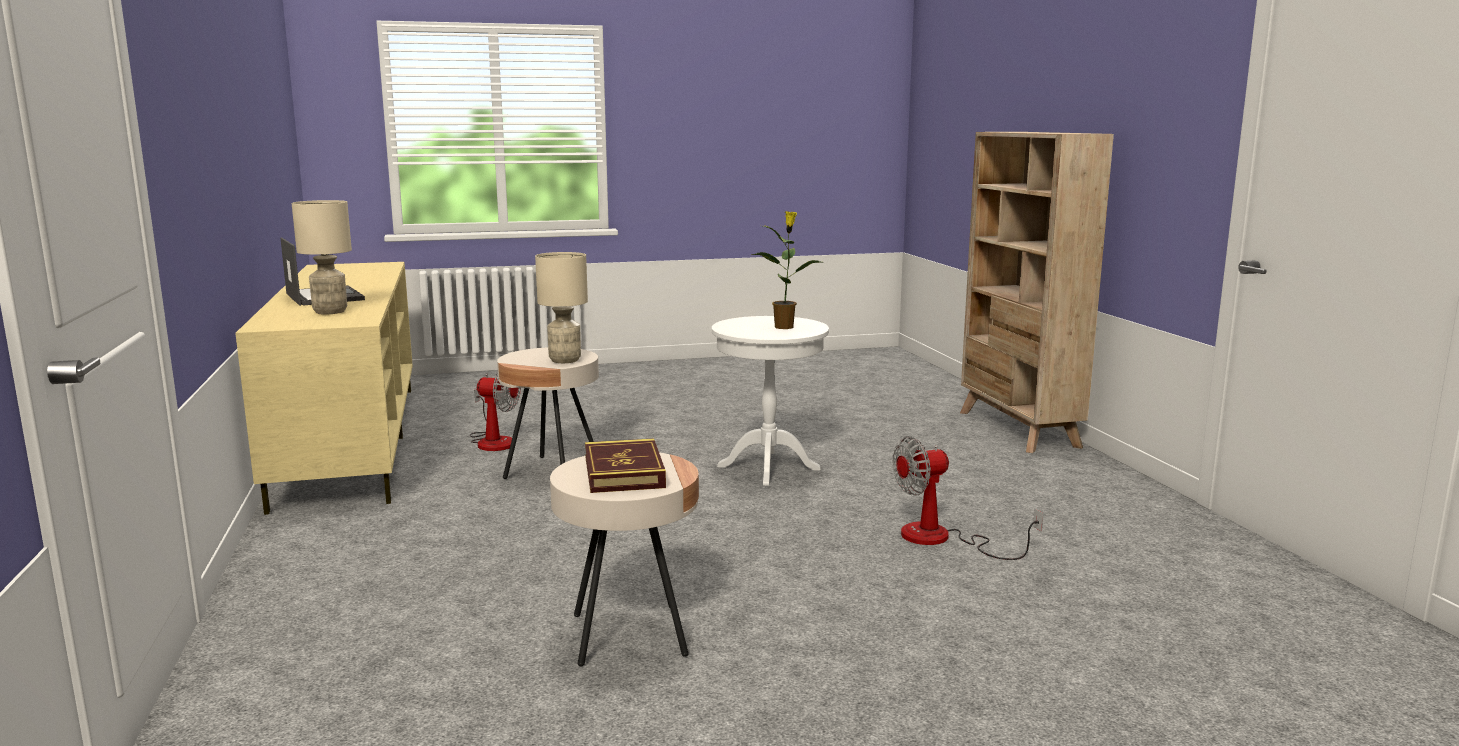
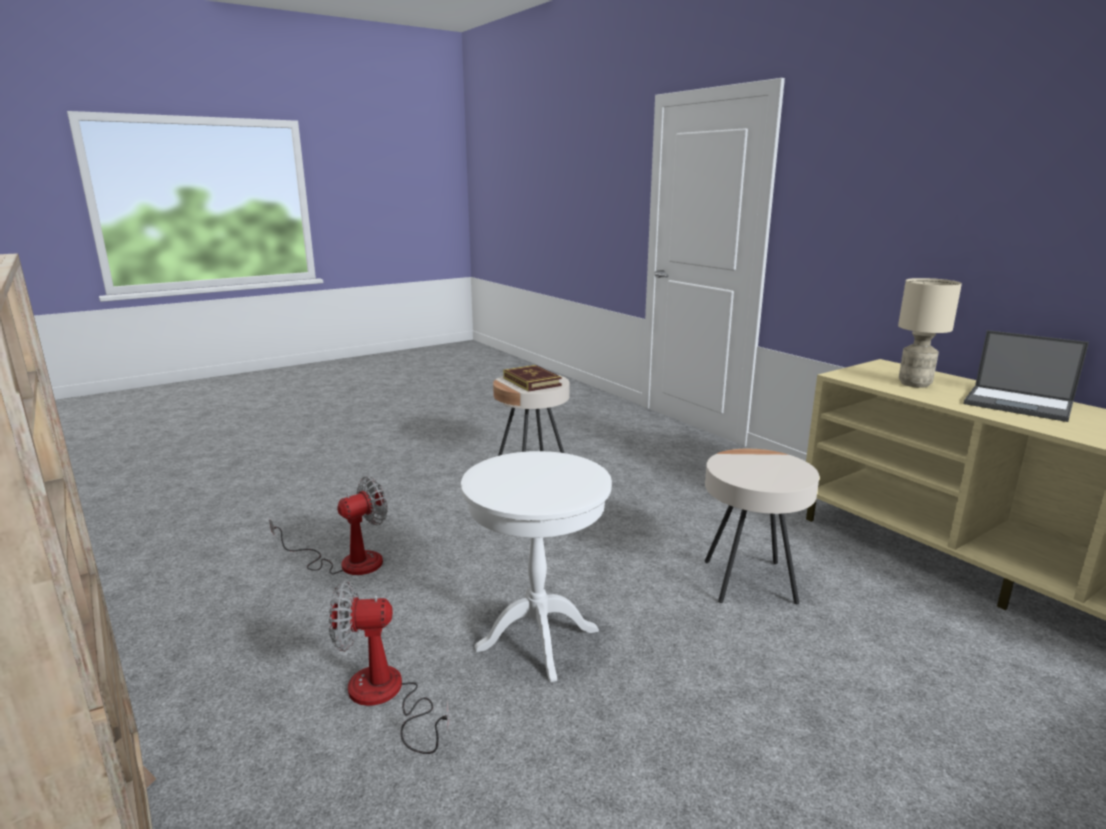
camera: 160 degrees right, 5 degrees up
(494, 441) = (899, 625): fan -> fan (386, 697)
(565, 360) = (735, 466): beige table lamp -> none
(785, 327) = (516, 479): potted plant -> none

